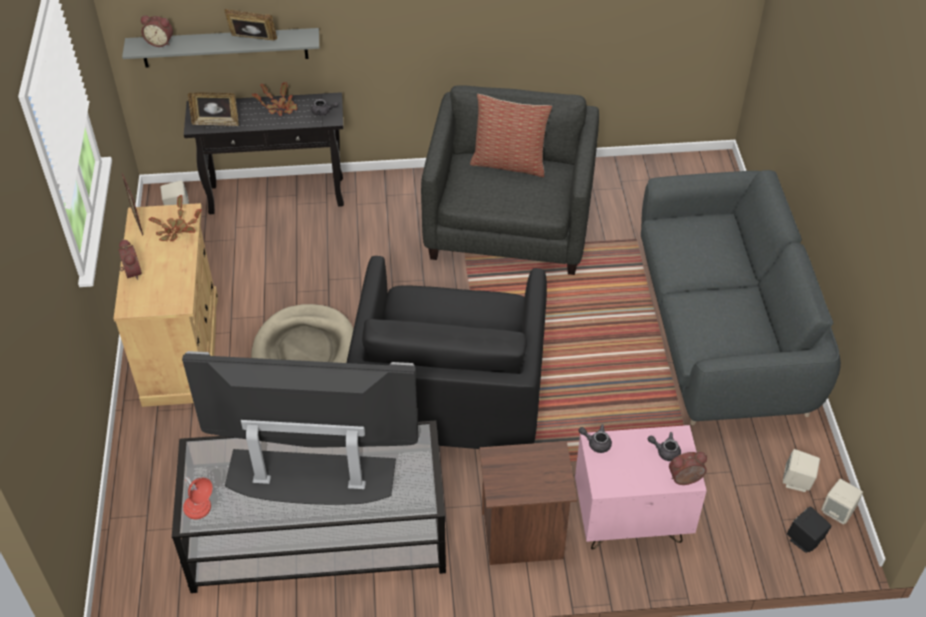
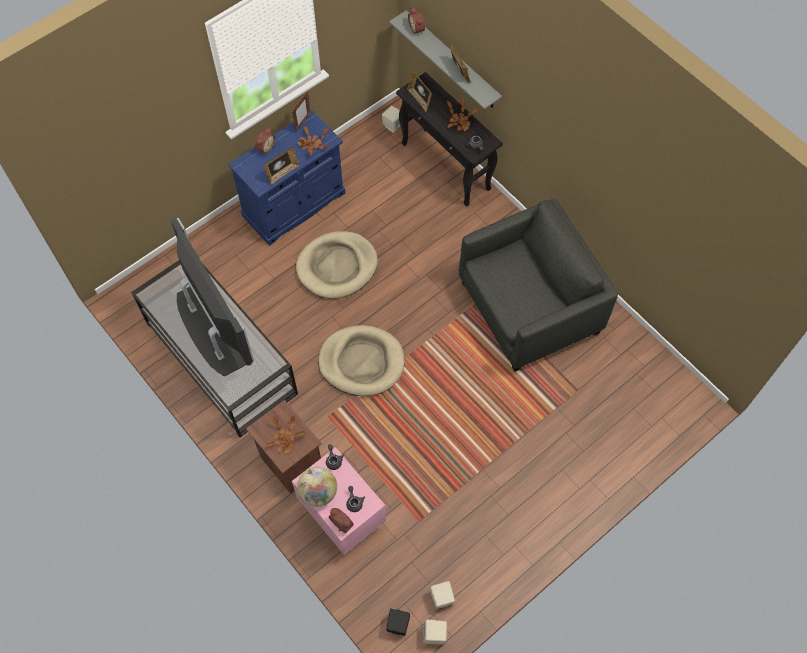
camera: 55 degrees right, 15 degrees up
(182, 348) = (294, 205): beige cabinet -> blue cabinet
(184, 275) = (282, 173): none -> picture frame
(201, 514) = (153, 295): red table lamp -> none
(449, 396) = (361, 362): black armchair -> beige dog bed
(509, 163) = (537, 274): pillow -> none
(534, 473) = (285, 439): none -> potted plant
(628, 480) = (318, 492): none -> globe
(721, 334) = (533, 489): grey sofa -> none

